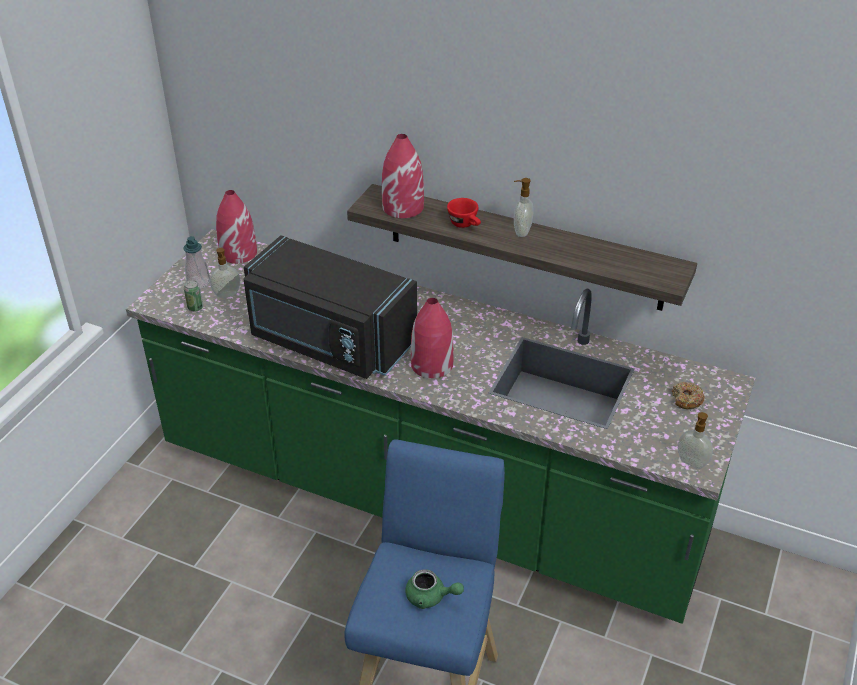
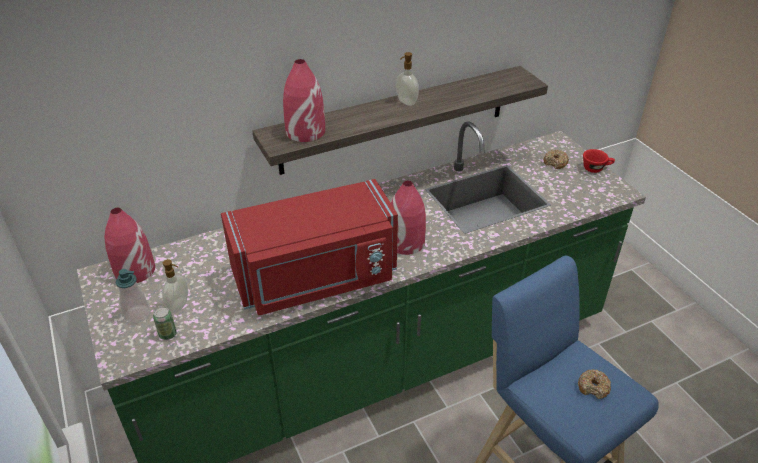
camera: 50 degrees left, 0 degrees up
(329, 341) = (316, 278): black microwave -> red microwave
(430, 597) = (593, 387): green teapot -> donut
(465, 224) = (366, 118): red cup -> red cup (596, 168)
(691, 463) = (611, 192): soap dispenser -> none

